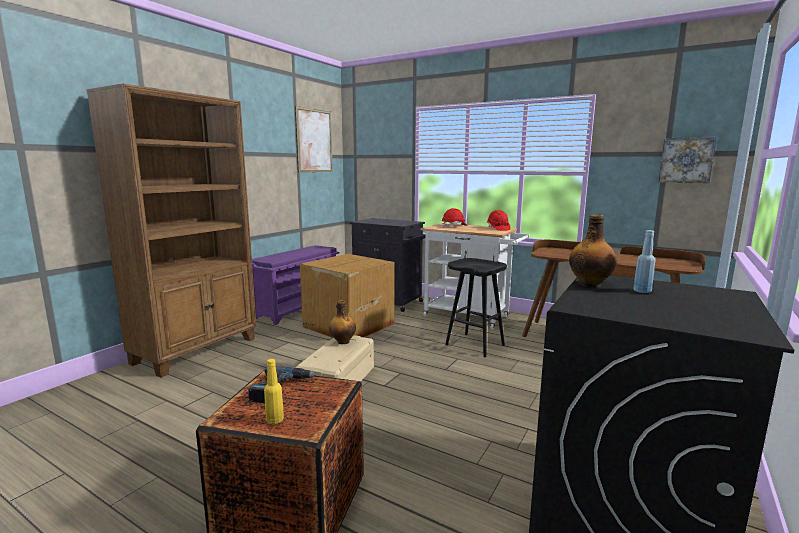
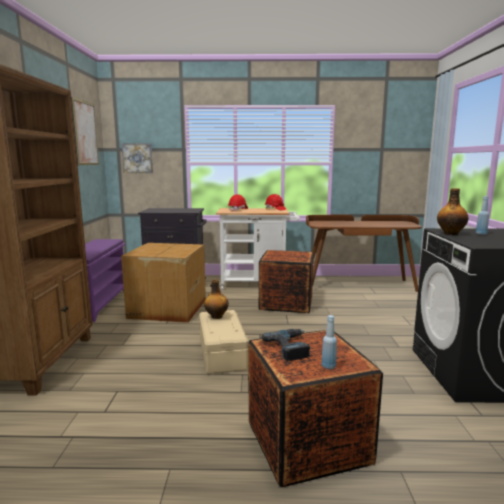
camera: 30 degrees left, 0 degrees up
(274, 420) = (328, 366): yellow bottle -> blue bottle
(475, 345) = (286, 303): black stool -> crate
(686, 160) = (394, 154): picture -> picture (138, 158)

